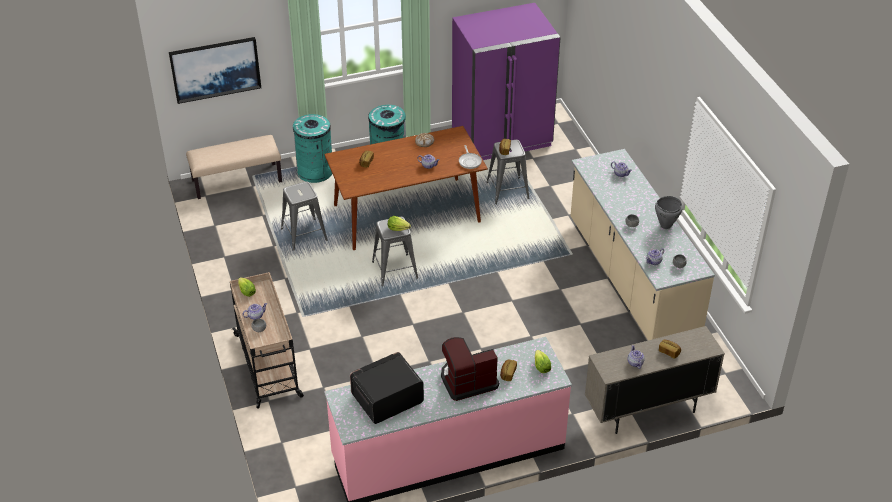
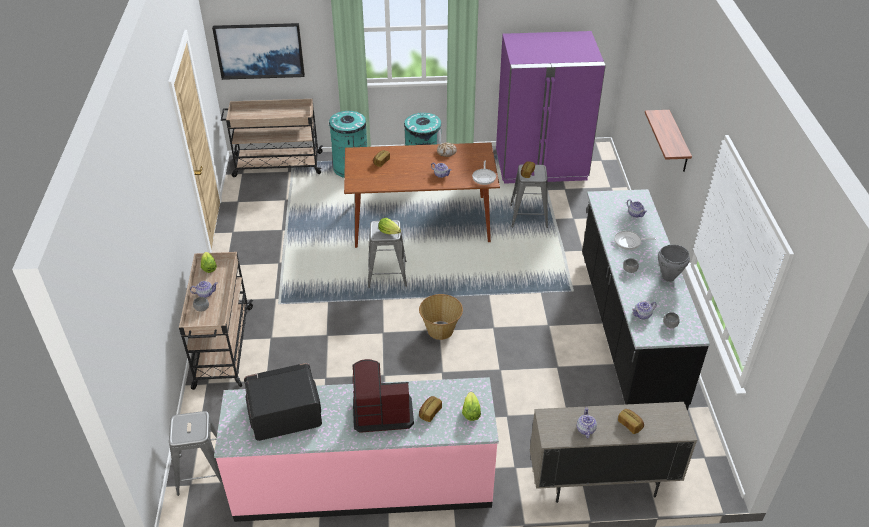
camera: 15 degrees right, 0 degrees up
(237, 181) = (276, 164): beige bench -> beige cart
(304, 234) = (315, 224): grey stool -> grey stool (202, 472)
(465, 312) = (440, 330): none -> basket
(623, 200) = (629, 242): none -> frying pan
(631, 279) = (627, 328): beige counter -> black counter
(647, 103) = (678, 142): none -> shelf

